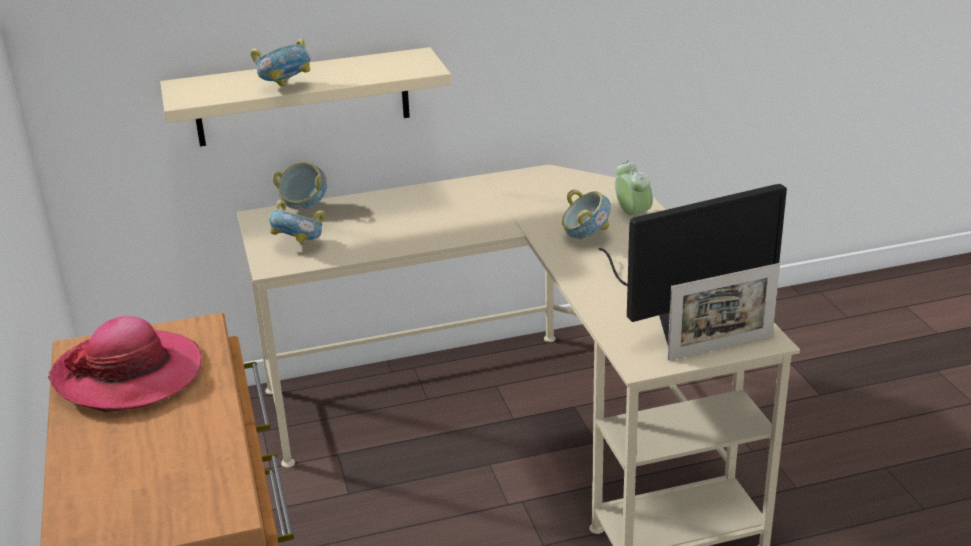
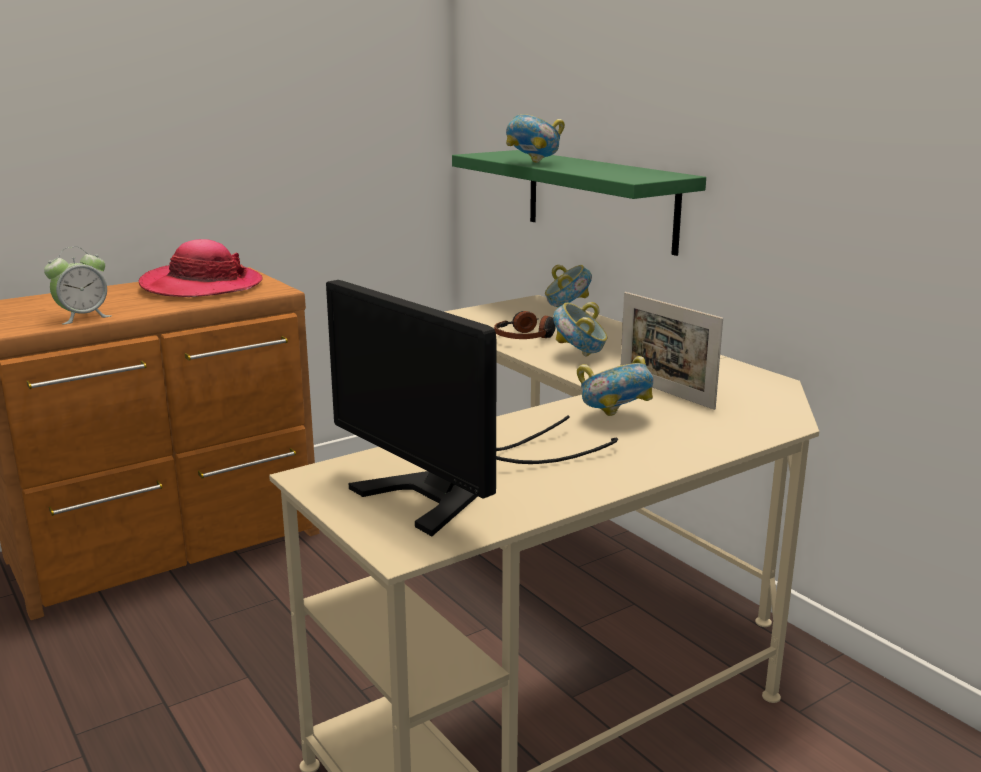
camera: 70 degrees right, 10 degrees down
(299, 246) = (489, 318): bowl -> bowl (579, 356)
(302, 97) = (600, 199): beige shelf -> green shelf
(374, 239) = (526, 338): none -> headphones
(633, 216) = (706, 436): alarm clock -> alarm clock (83, 317)
(720, 348) = (369, 520): picture frame -> picture frame (665, 392)

